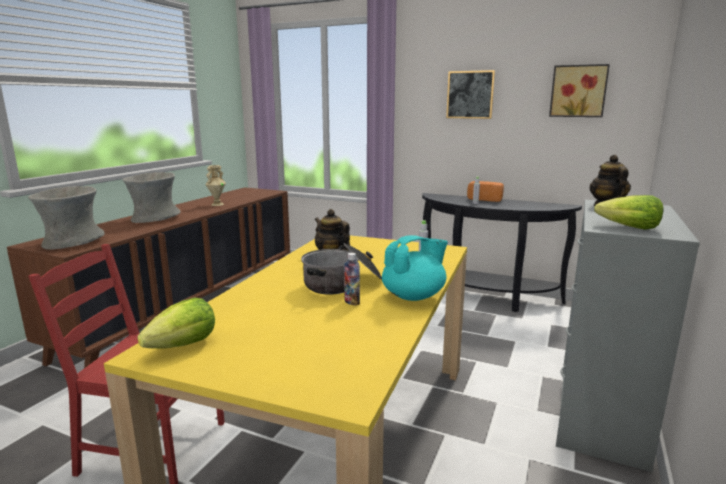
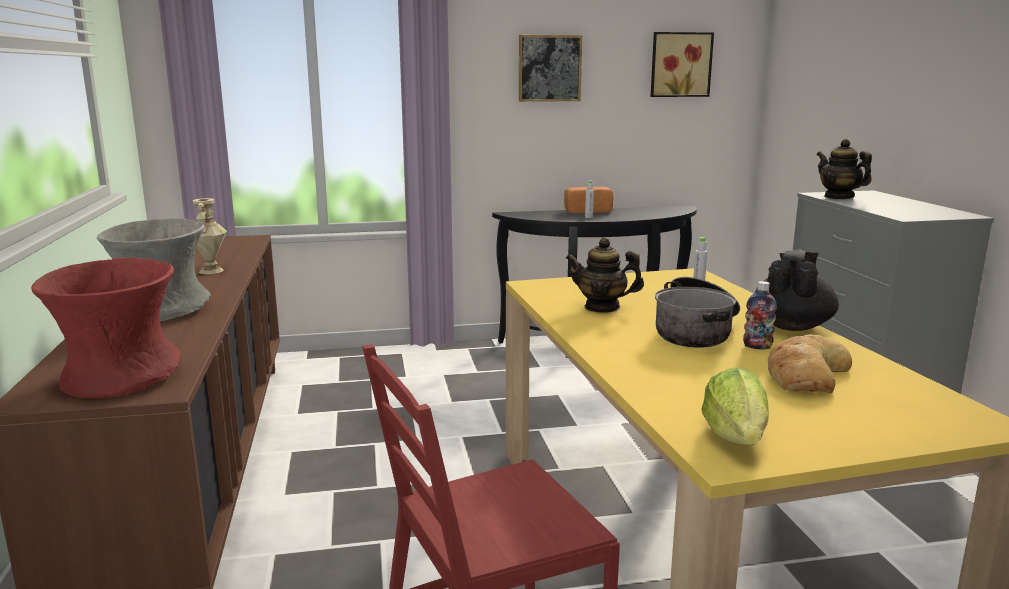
camera: 35 degrees left, 0 degrees up
(72, 242) = (120, 377): grey vase -> red vase
(328, 327) = (805, 375): none -> bread
(414, 296) = (791, 326): turquoise teapot -> black teapot
(628, 228) = (920, 214): lettuce -> none

